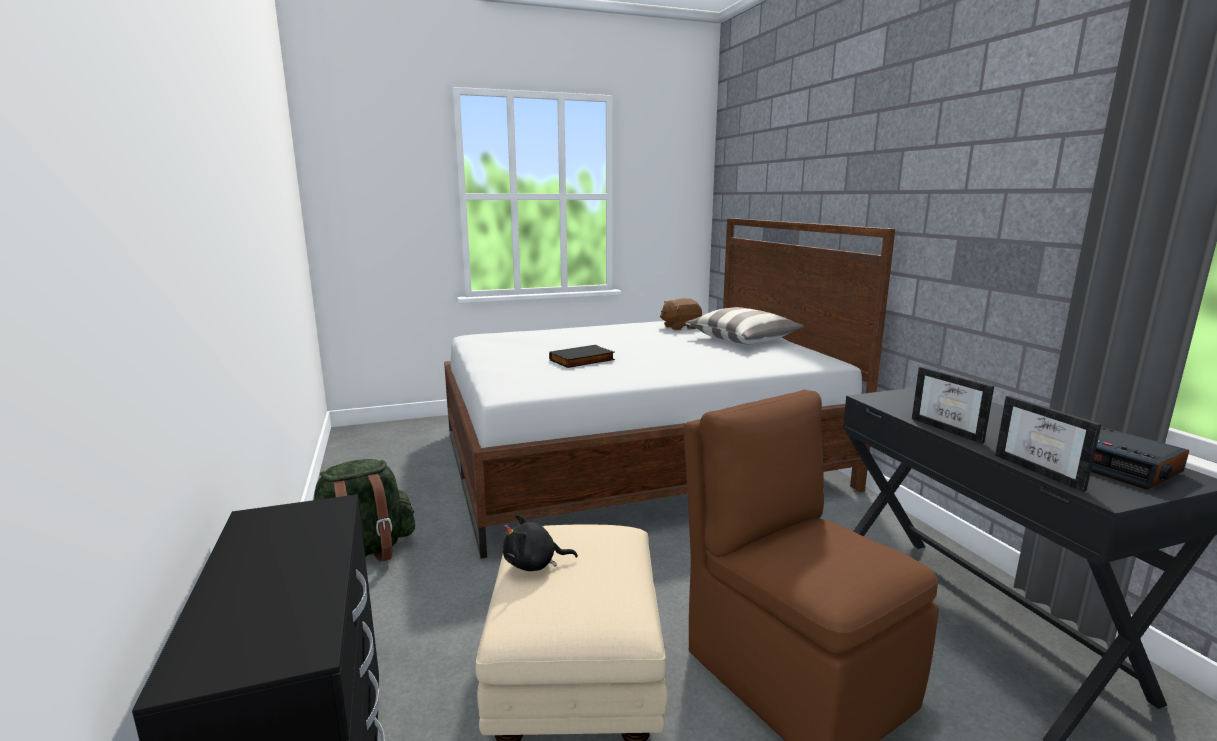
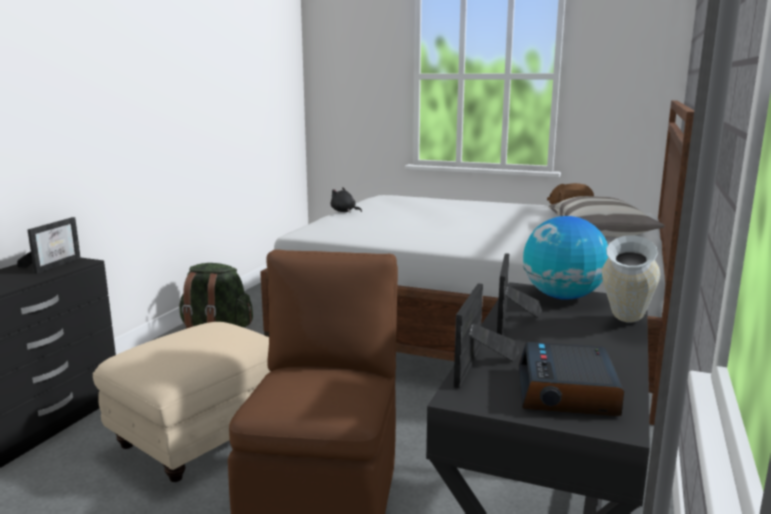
camera: 40 degrees right, 0 degrees up
(294, 525) = (54, 264): none -> picture frame
(534, 564) = (175, 336): black plush toy -> black plush toy (344, 211)
(582, 360) = (408, 223): black book -> none
(908, 398) = (562, 297): none -> globe
(998, 409) = (623, 327): none -> vase

